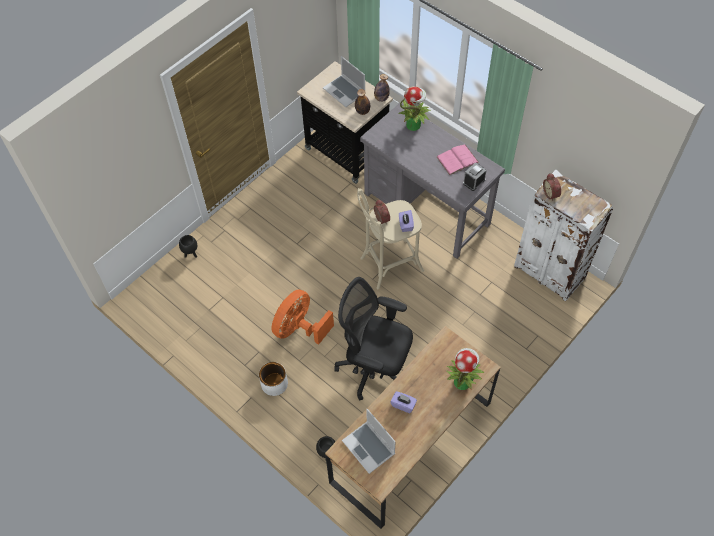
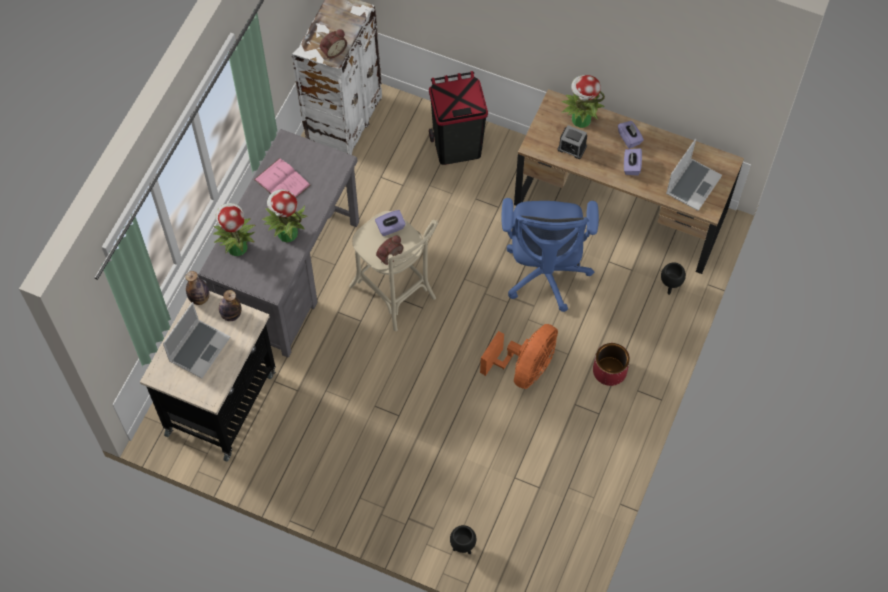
camera: 110 degrees left, 5 degrees up
(274, 383) = (609, 371): white planter -> red planter
(299, 328) = (524, 368): orange fan -> orange fan turned 75 degrees counterclockwise
(375, 367) = (544, 268): black office chair -> blue office chair
(414, 153) = (286, 233): none -> potted plant
(431, 413) = (629, 138): none -> purple tissue box
(474, 181) = (313, 156): alarm clock -> alarm clock (572, 148)
(505, 340) = (457, 146): none -> black trash can

